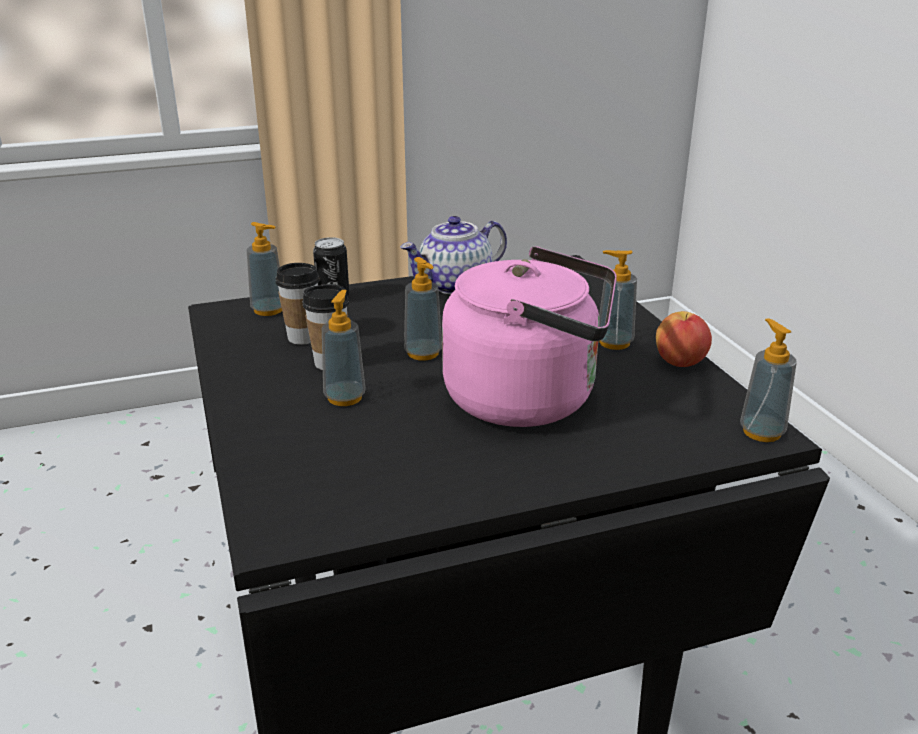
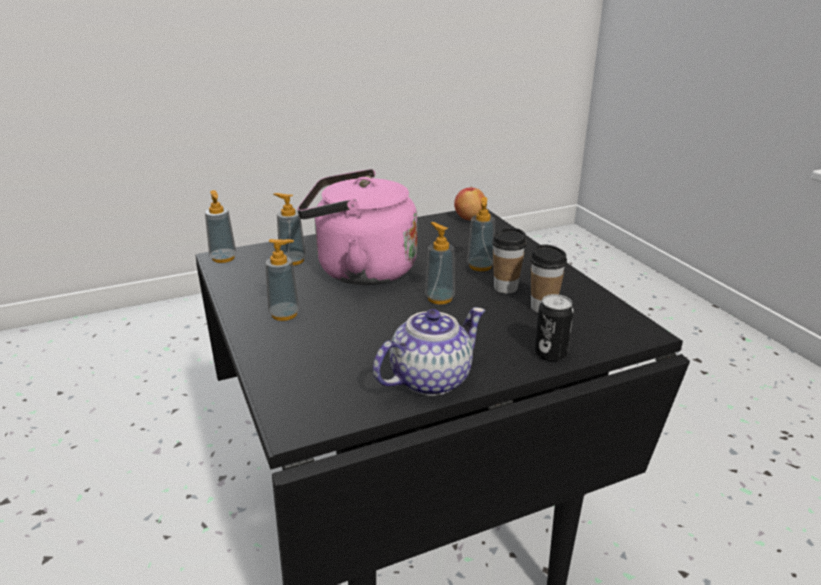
camera: 175 degrees right, 0 degrees up
(268, 310) = (599, 335): soap dispenser -> soap dispenser (292, 261)
(680, 363) = (241, 299): apple -> apple (469, 218)

